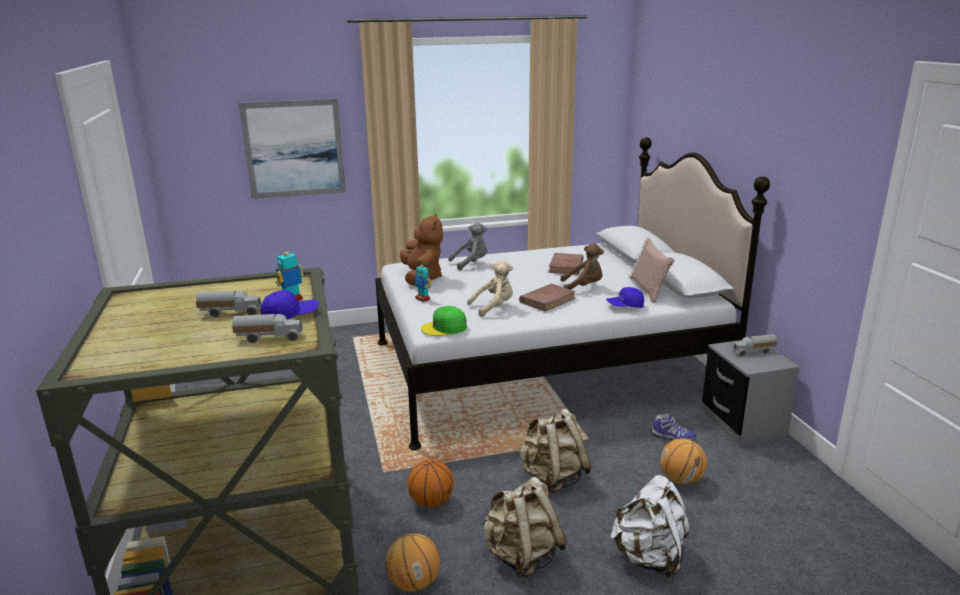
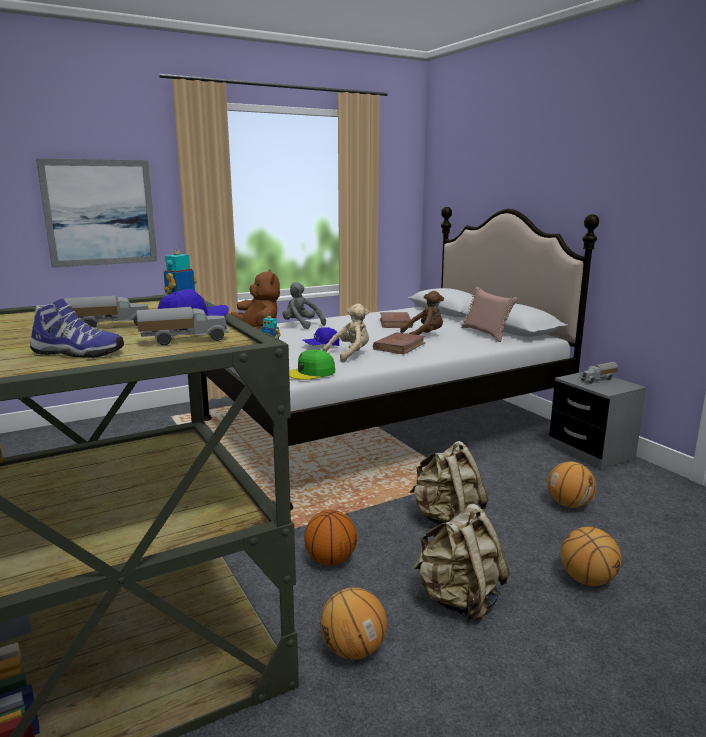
camera: 15 degrees left, 5 degrees down
(471, 263) = (301, 325): grey plush toy -> grey plush toy turned 105 degrees counterclockwise
(625, 306) = (476, 346): blue cap -> blue cap (321, 346)
(649, 558) = (587, 580): white backpack -> basketball
(672, 437) = (537, 470): shoe -> shoe (76, 353)

